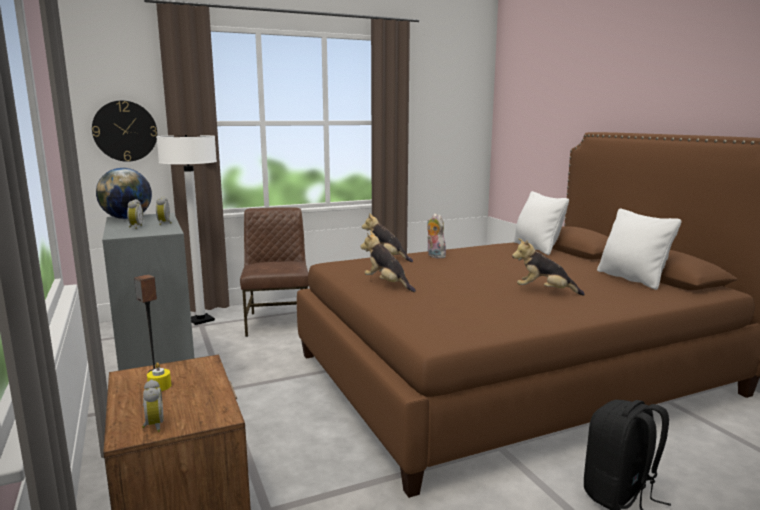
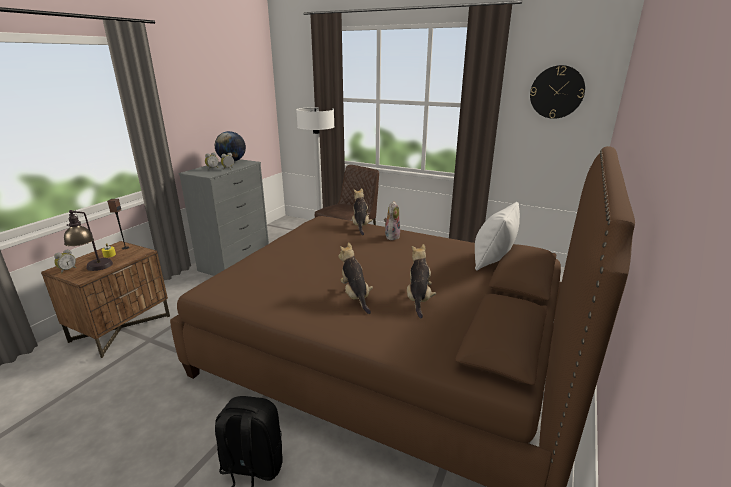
camera: 50 degrees right, 10 degrees up
(125, 131) = (298, 102): wall clock -> wall clock (556, 92)
(202, 404) = (94, 269): none -> table lamp
(387, 284) = (298, 245): plush toy -> plush toy (418, 299)
(632, 279) = (461, 325): white pillow -> none

